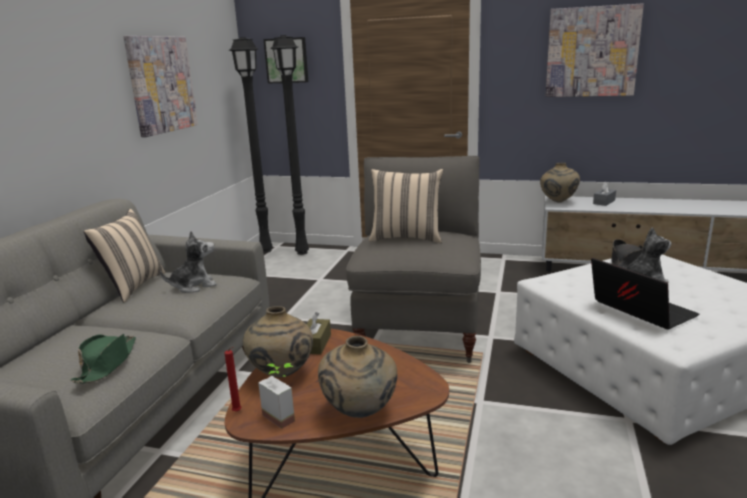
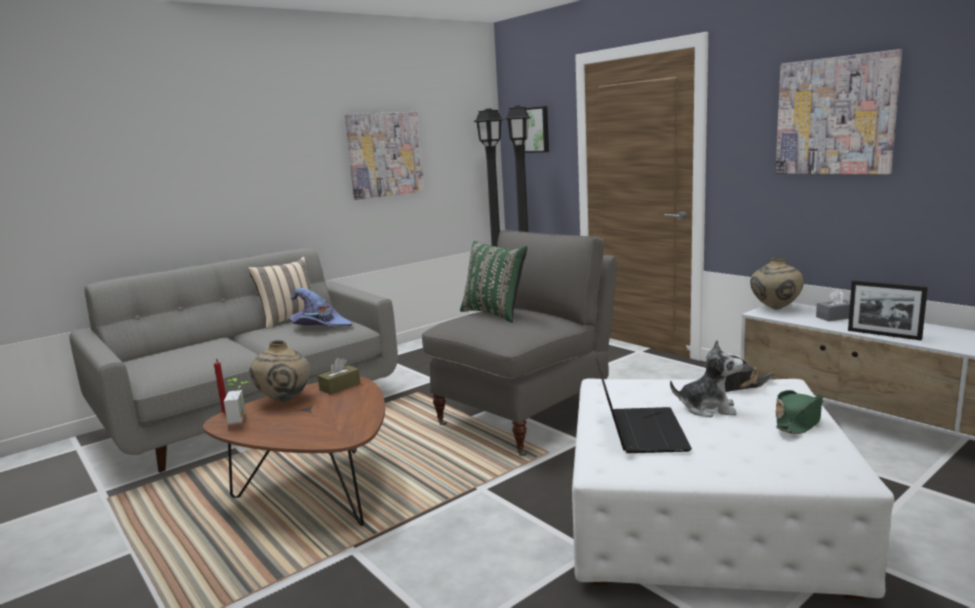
camera: 35 degrees right, 5 degrees down
(107, 364) = (193, 362): green hat -> green hat (798, 421)
(194, 286) = (319, 326): plush toy -> purple hat
(360, 413) = (283, 436): beige vase -> none
(406, 238) = (495, 313): beige pillow -> green pillow
(652, 209) = (883, 335): none -> picture frame

